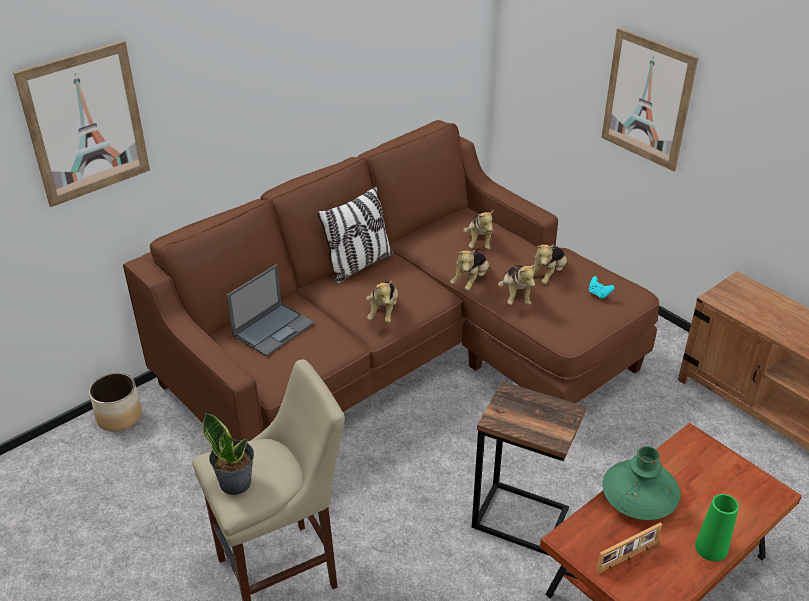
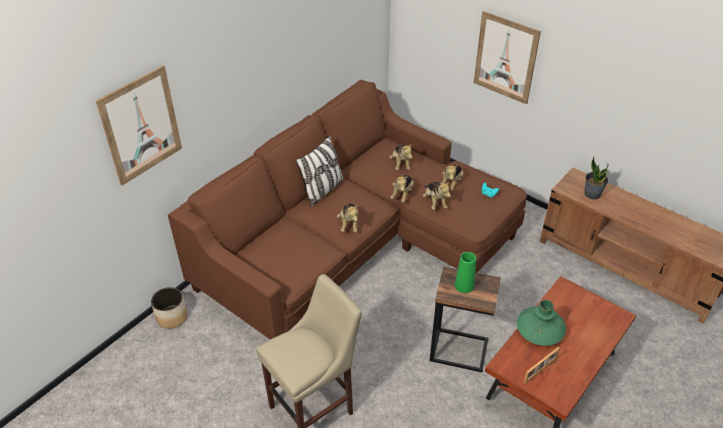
camera: 10 degrees left, 5 degrees up
(236, 482) = (291, 360): potted plant -> potted plant (592, 194)
(274, 328) = (278, 245): laptop -> none
(711, 548) = (589, 357): green vase -> green vase (464, 285)

